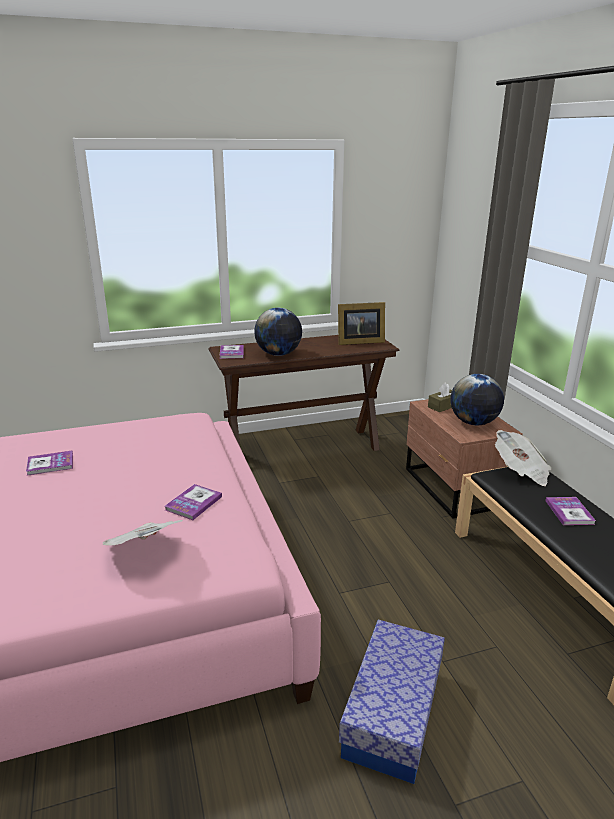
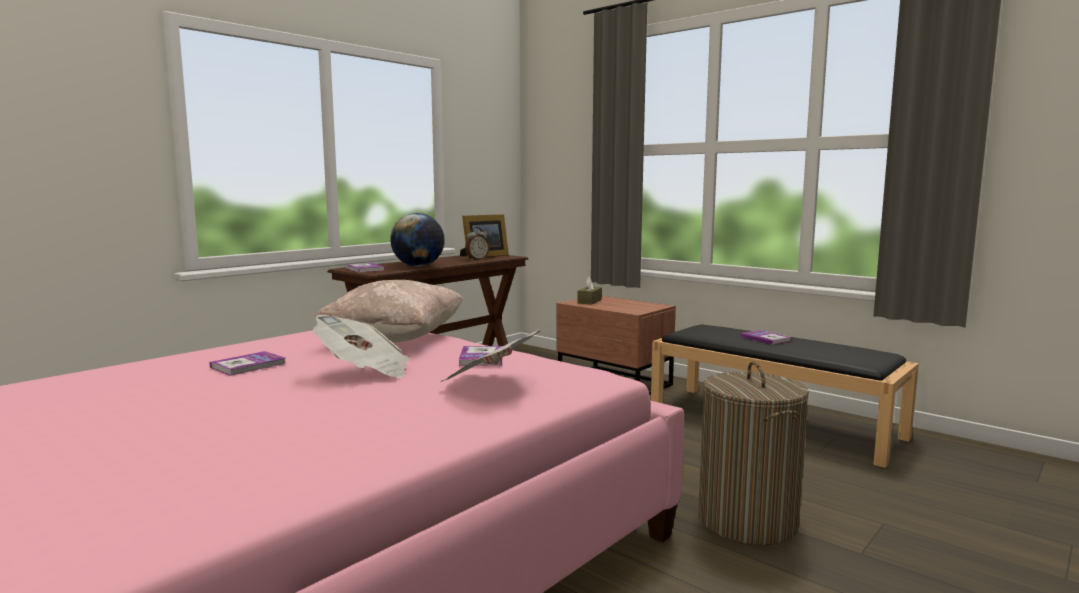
camera: 30 degrees left, 15 degrees down
(174, 452) = (395, 340): none -> beige pillow
(344, 348) = (477, 259): none -> alarm clock
(393, 713) = (747, 521): storage box -> laundry basket
(473, 423) = (629, 305): globe -> none
(521, 471) = (699, 328): newspaper -> newspaper (365, 371)

